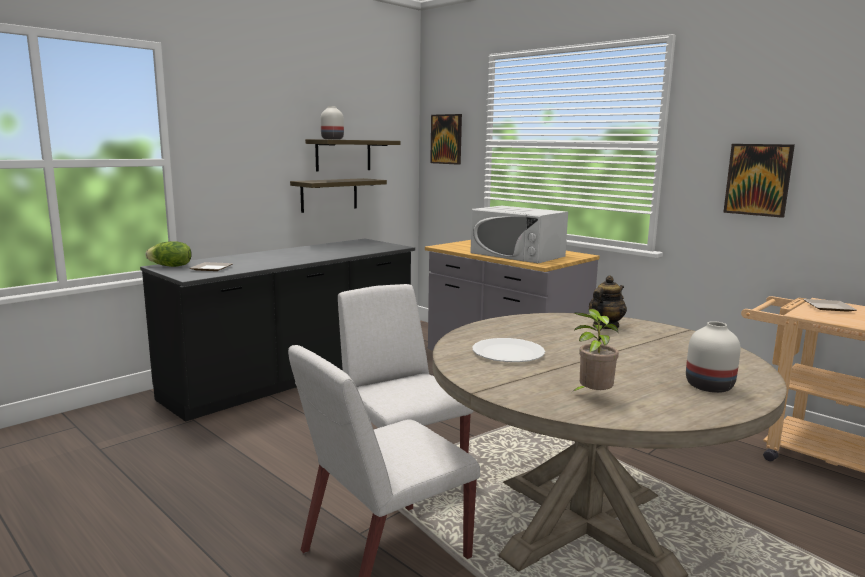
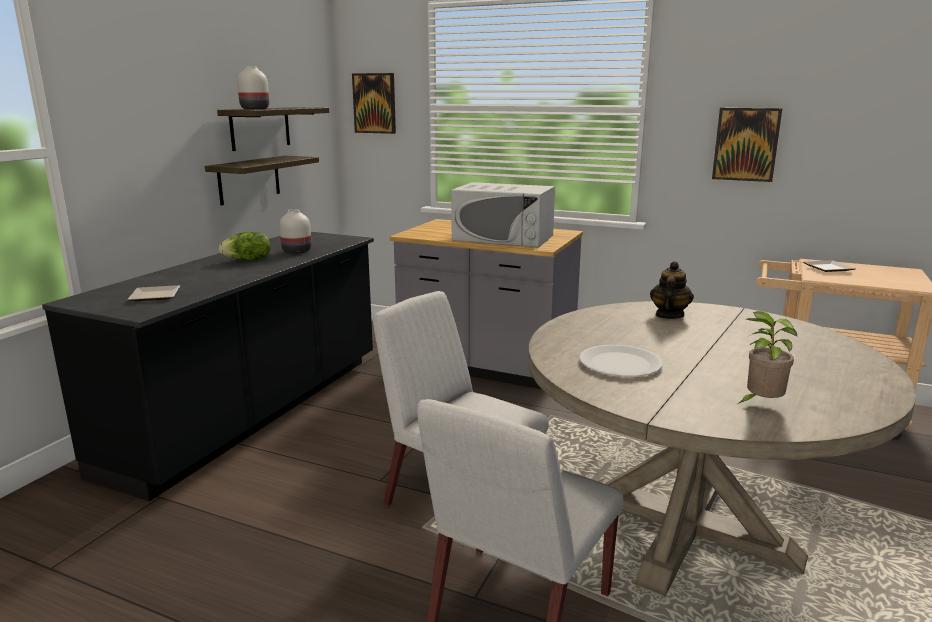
camera: 20 degrees left, 5 degrees up
(171, 266) = (90, 299): lettuce -> lettuce (248, 260)
(709, 387) = (839, 373): white vase -> white vase (296, 251)

